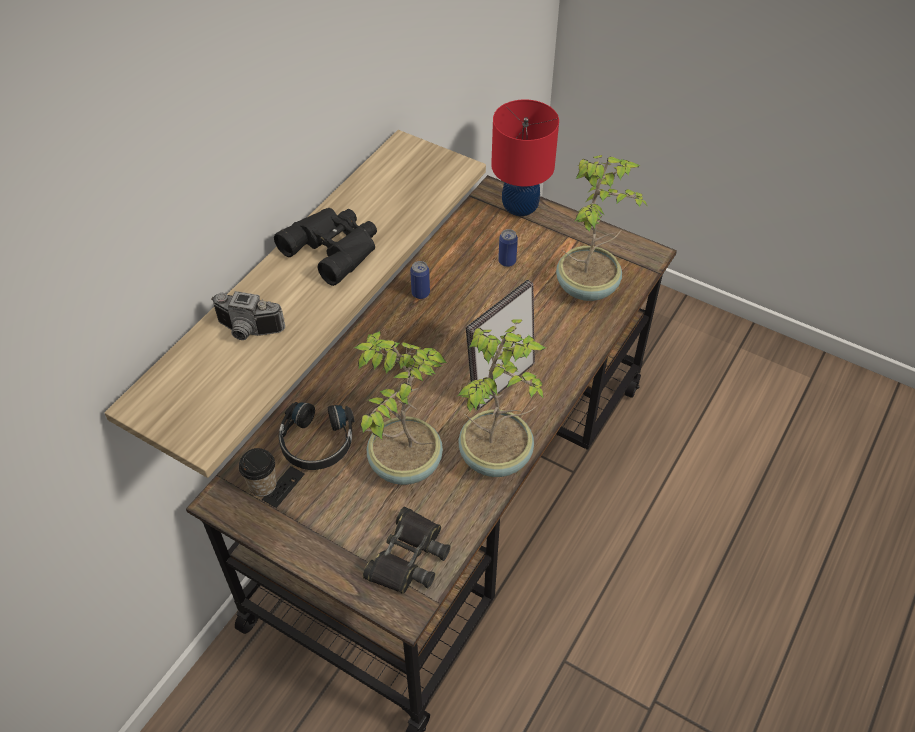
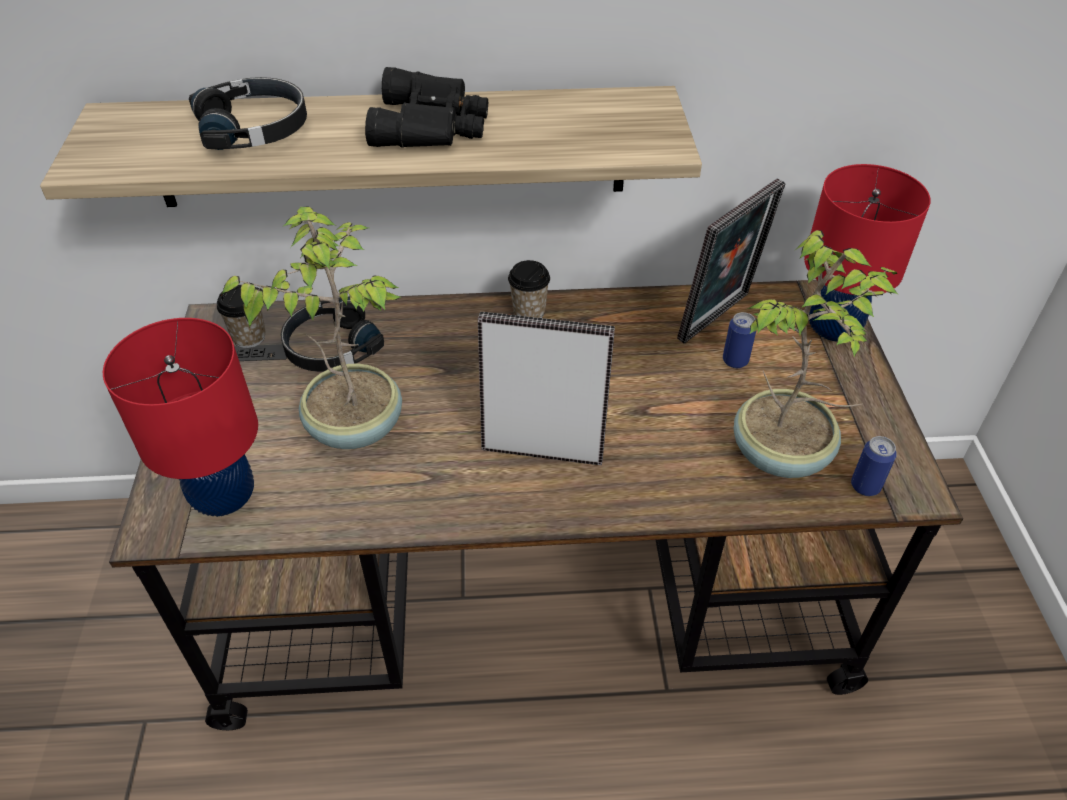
camera: 55 degrees right, 5 degrees down
(247, 331) = (255, 128): camera -> black headphones
(380, 326) = (529, 312): none -> cup
(408, 557) = (227, 495): black binoculars -> red table lamp
(420, 293) = (607, 317): can -> can (865, 486)
(469, 247) = (718, 319): none -> picture frame
(497, 456) = (428, 502): potted plant -> none

